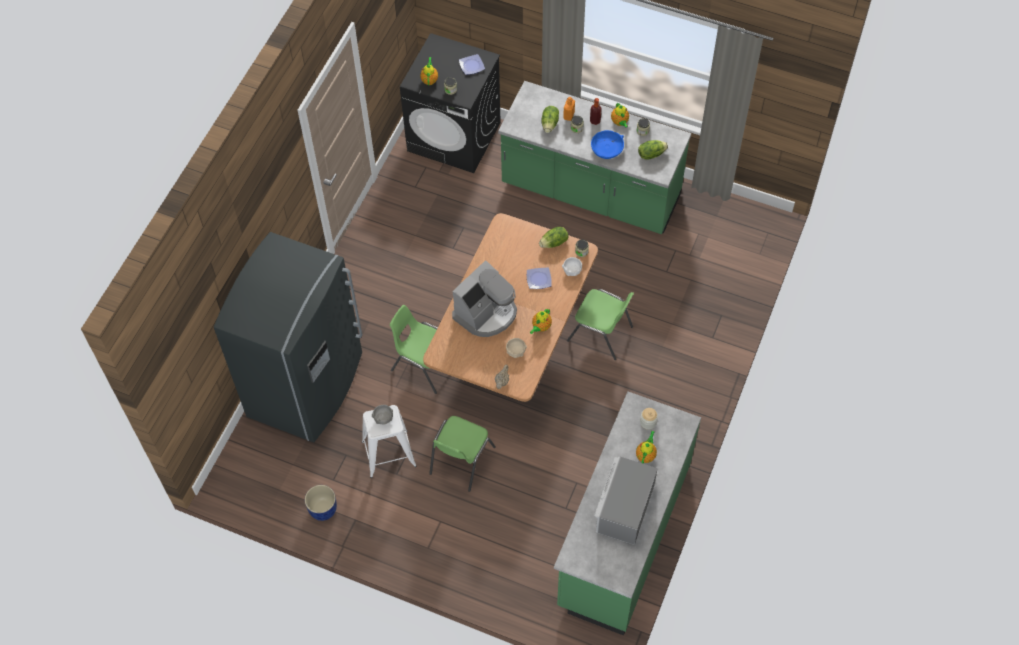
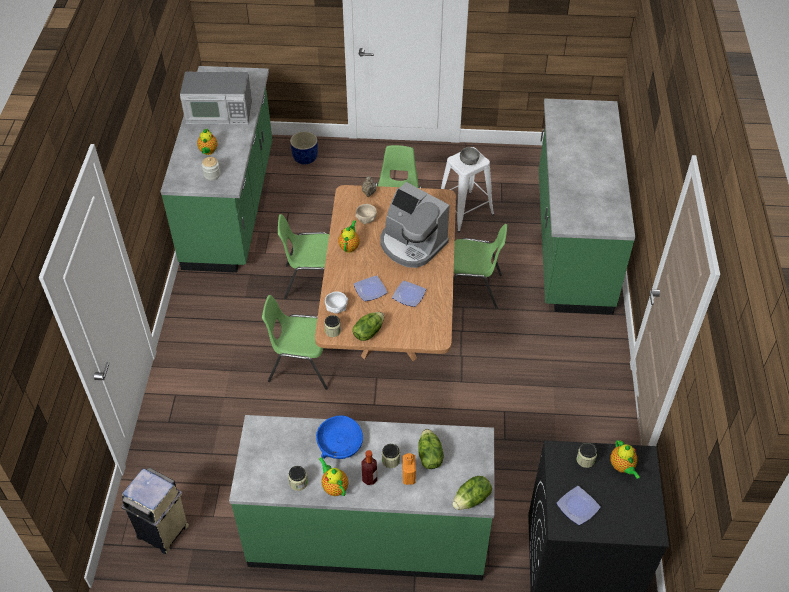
camera: 160 degrees right, 10 degrees down
(307, 385) = (571, 242): grey fridge -> green counter
(323, 509) = (497, 163): blue planter -> blue planter (305, 158)
(486, 313) = (412, 244): coffee machine -> coffee machine turned 75 degrees counterclockwise
(510, 265) = (408, 295): none -> plate
(566, 416) = (311, 281): none -> green chair
(624, 508) = (219, 113): microwave -> microwave turned 90 degrees clockwise
(651, 154) = (277, 451): lettuce -> lettuce (472, 499)
(736, 233) = (163, 532): none -> beige trash can

